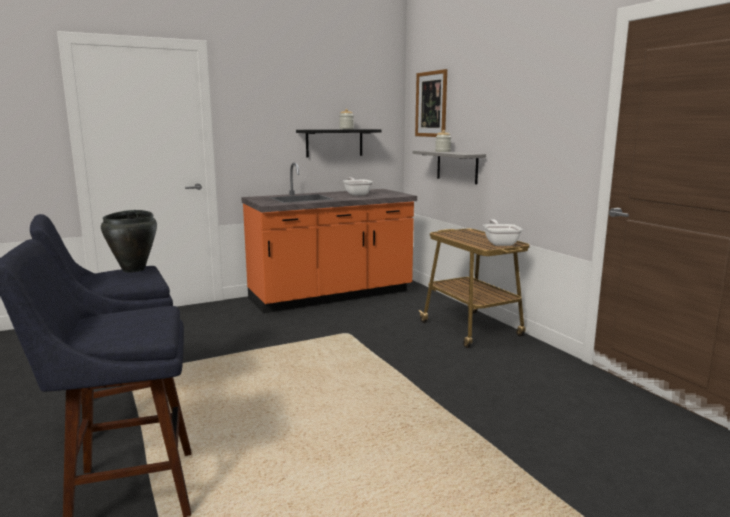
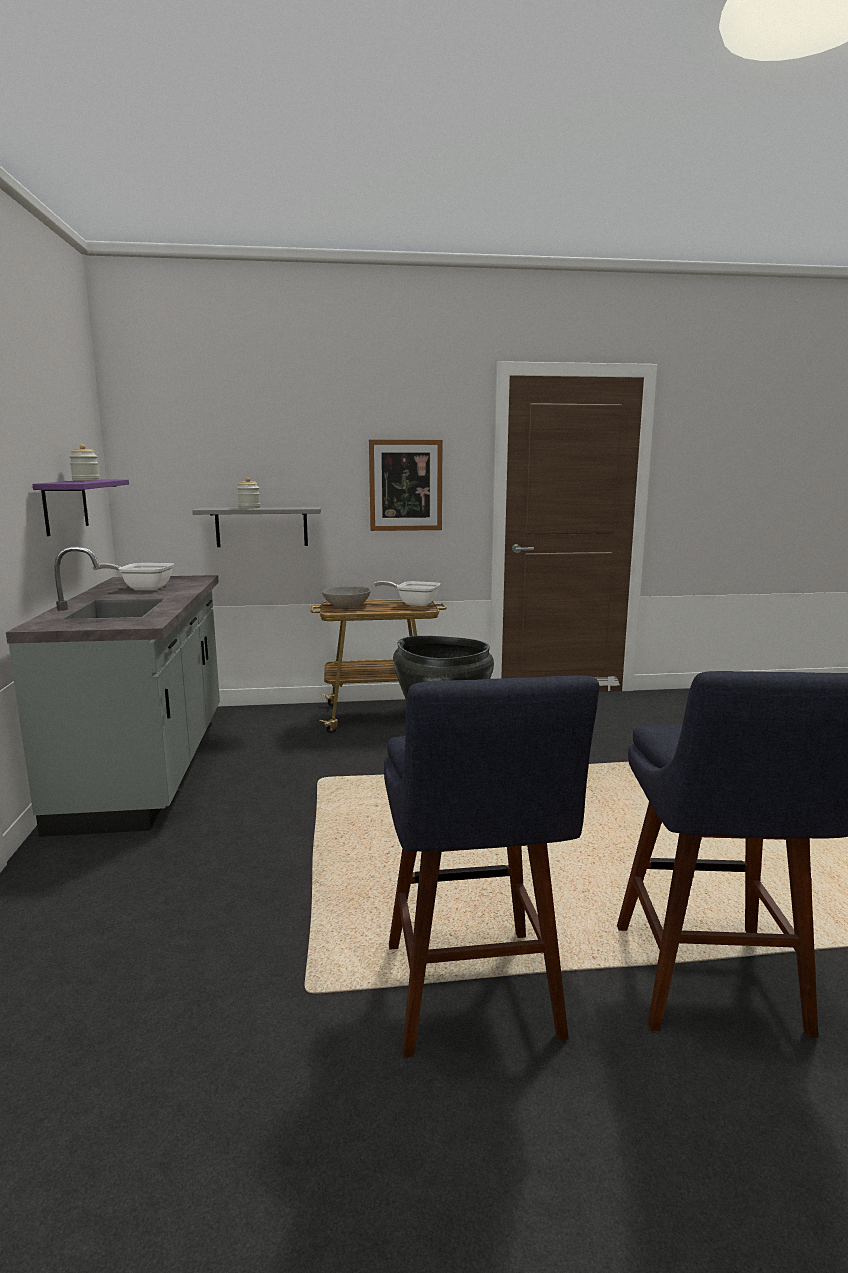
camera: 70 degrees left, 0 degrees up
(331, 296) = (149, 766): orange counter -> grey counter
(334, 143) = (65, 506): black shelf -> purple shelf
(431, 104) = (185, 440): picture -> picture (405, 485)
(466, 233) = (346, 605): none -> grey bowl

